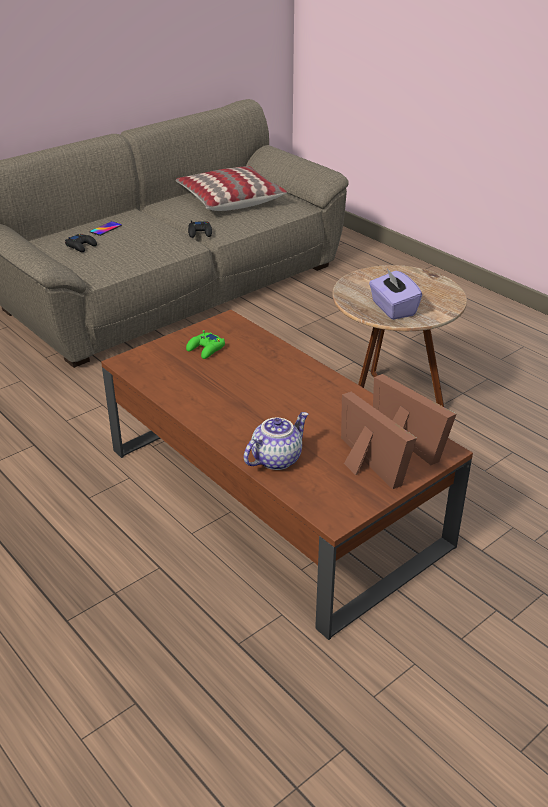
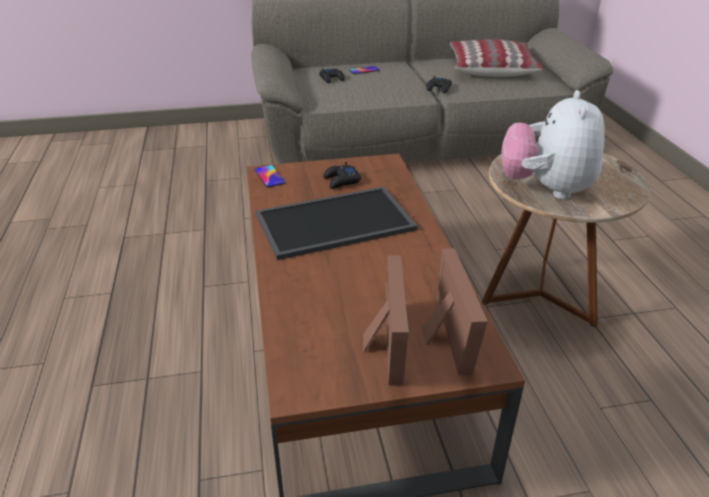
camera: 30 degrees right, 0 degrees up
(135, 364) = (269, 176): none -> phone
(206, 349) = (341, 181): green game controller -> black game controller
(238, 388) = (334, 224): none -> tray
(276, 458) = (300, 303): teapot -> none
(392, 309) = (546, 189): purple tissue box -> plush toy

